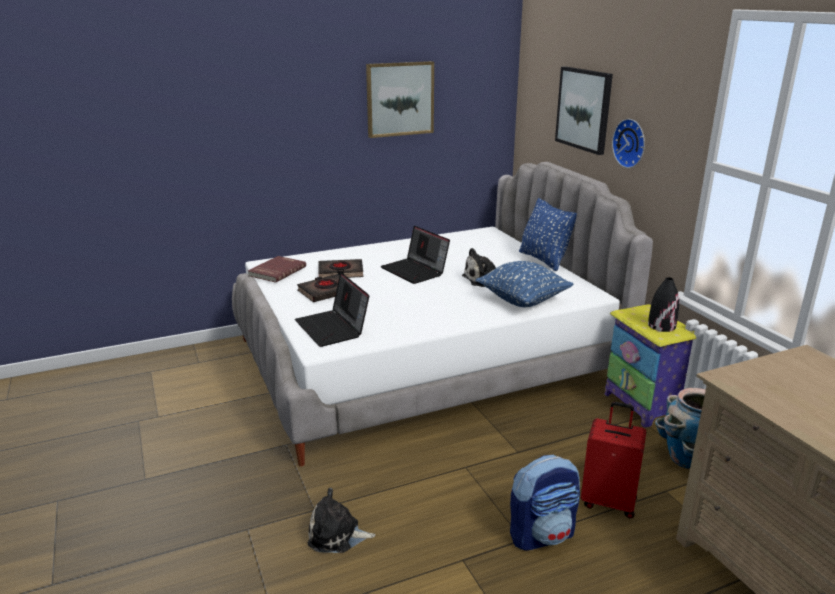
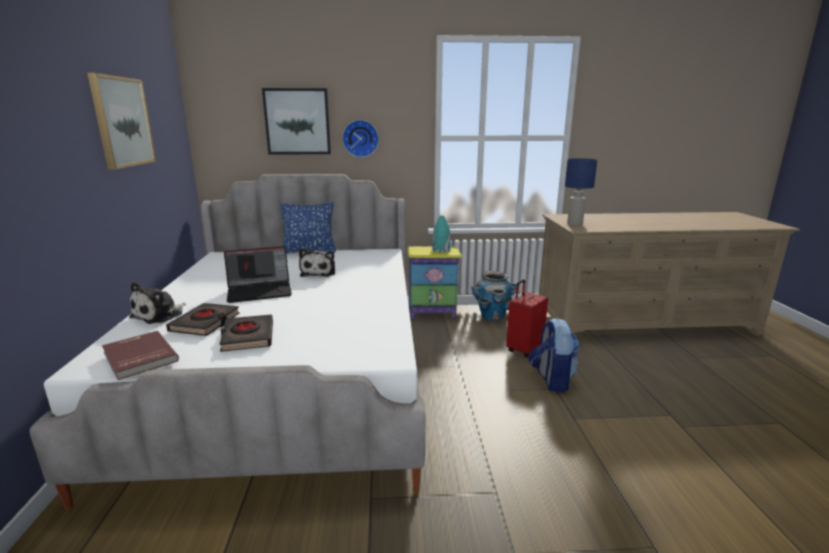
camera: 70 degrees left, 5 degrees down
(333, 328) = (347, 344): laptop -> none
(337, 535) = (536, 482): plush toy -> plush toy (160, 315)
(522, 300) = (373, 269): blue pillow -> none
(661, 326) = (441, 250): black vase -> turquoise vase
(763, 374) = (574, 224): none -> blue table lamp

